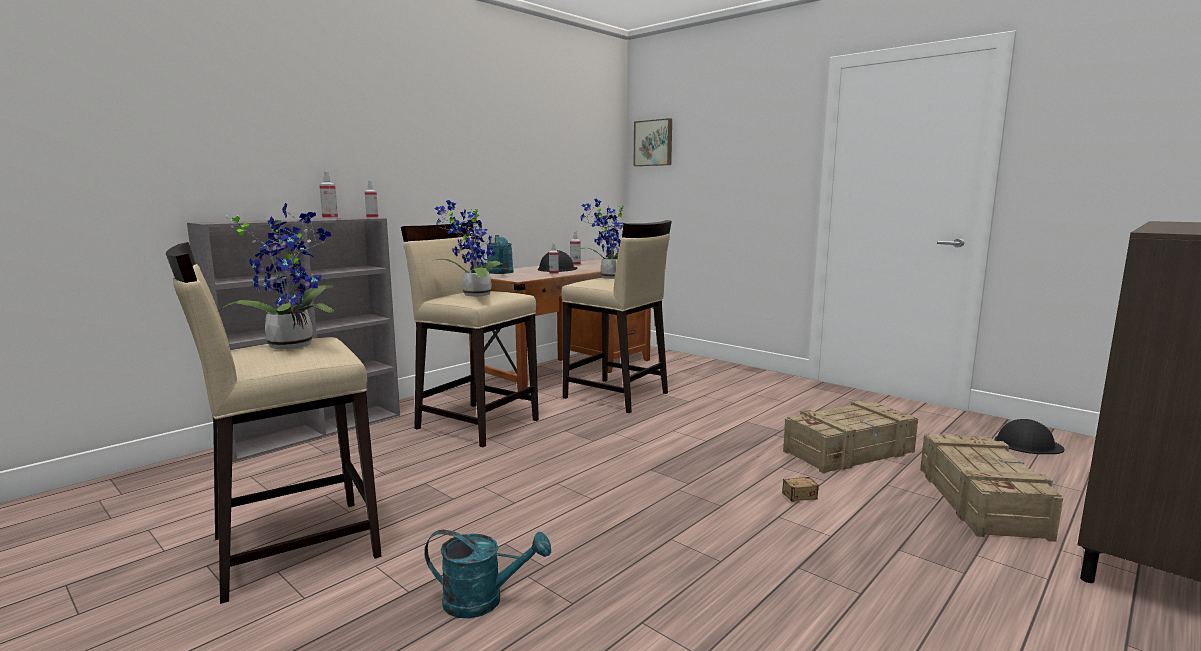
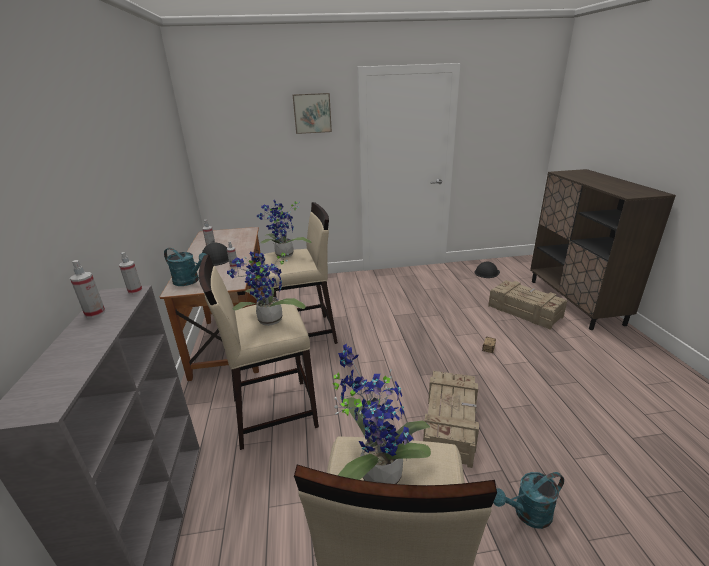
camera: 50 degrees left, 15 degrees up
(483, 601) = (527, 514): turquoise watering can -> turquoise watering can turned 150 degrees counterclockwise
(654, 143) = (214, 126): picture -> picture (312, 113)
(850, 452) = (456, 310): crate -> crate (450, 424)

